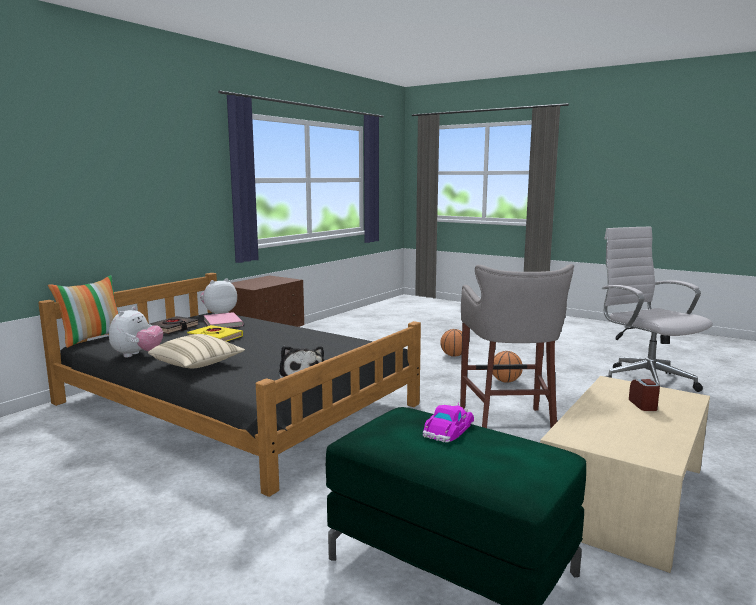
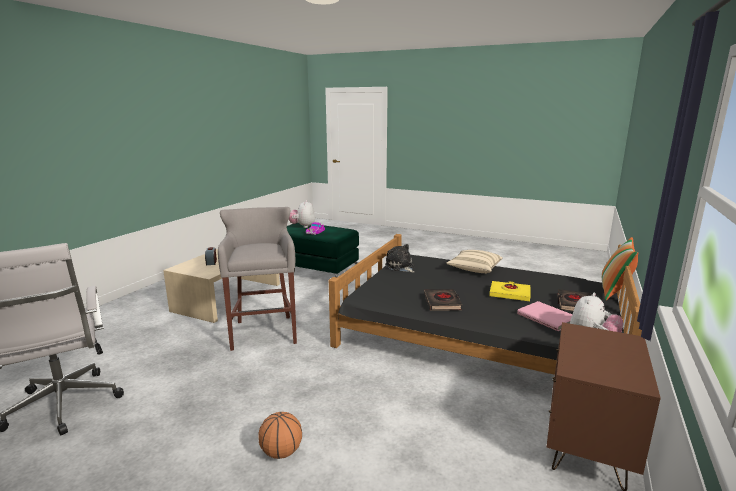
camera: 170 degrees right, 5 degrees up
(137, 355) = (530, 274): plush toy -> plush toy (302, 226)
(299, 335) = (442, 302): none -> black book
(505, 381) = (235, 389): basketball -> none

